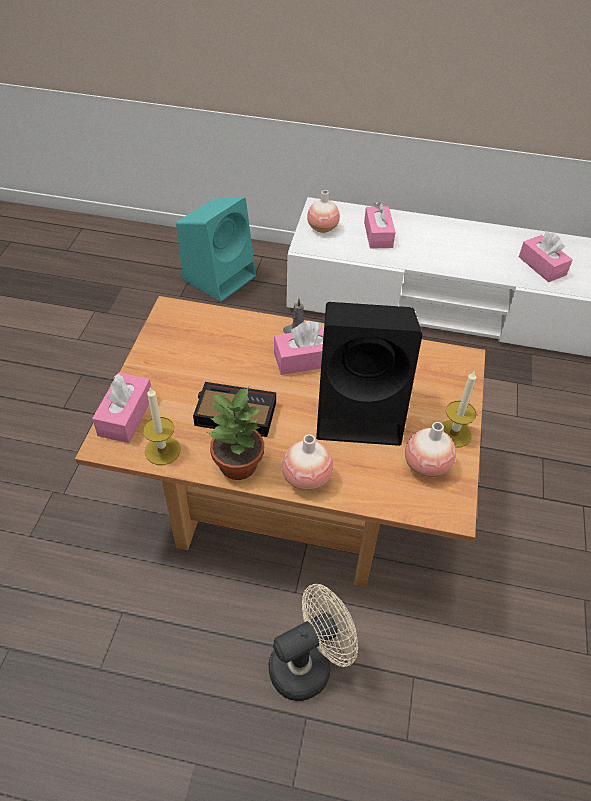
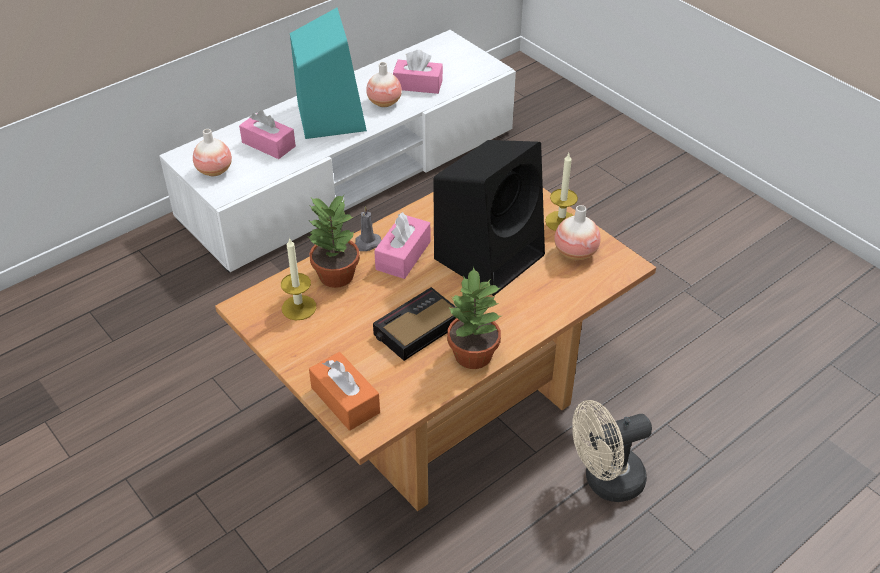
camera: 50 degrees left, 5 degrees down
(126, 415) = (345, 400): pink tissue box -> orange tissue box
(162, 450) = (411, 394): candle -> candle (299, 307)
(220, 276) = (125, 296): turquoise speaker -> turquoise speaker (330, 116)
(246, 335) = (335, 275): none -> potted plant
(306, 478) = (525, 322): vase -> vase (384, 102)
(308, 664) = (605, 481): beige fan -> beige fan turned 120 degrees counterclockwise

